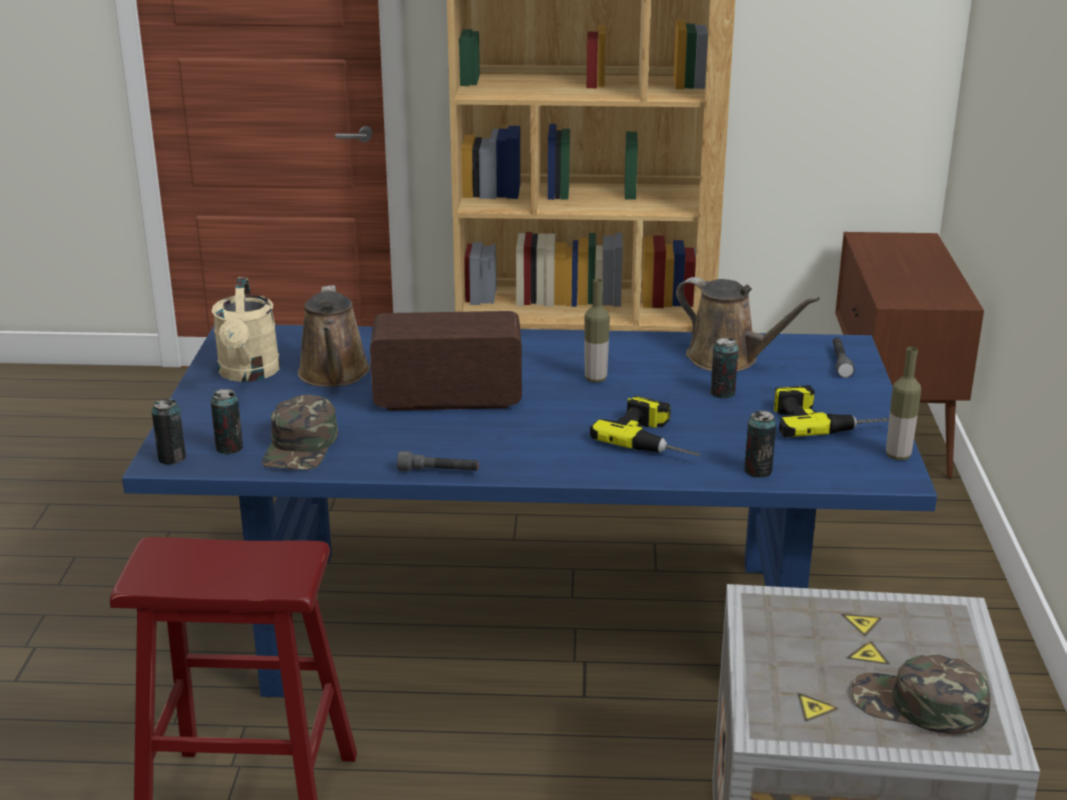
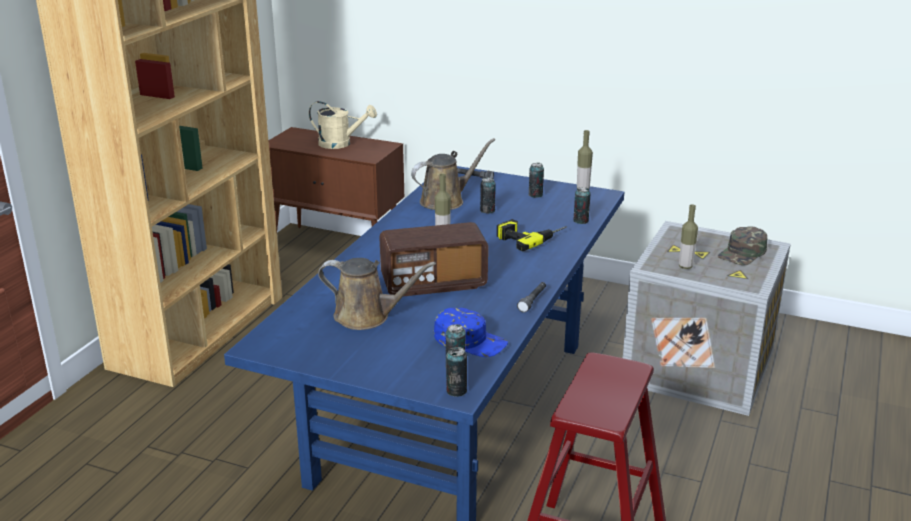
camera: 70 degrees left, 0 degrees up
(248, 374) = (337, 348): beige watering can -> beige watering can (341, 144)
(301, 446) = (470, 340): green cap -> blue cap
(448, 397) = (433, 284): radio -> radio turned 120 degrees counterclockwise
(794, 640) = (685, 266): none -> bottle
(825, 420) = (535, 195): power drill -> can

